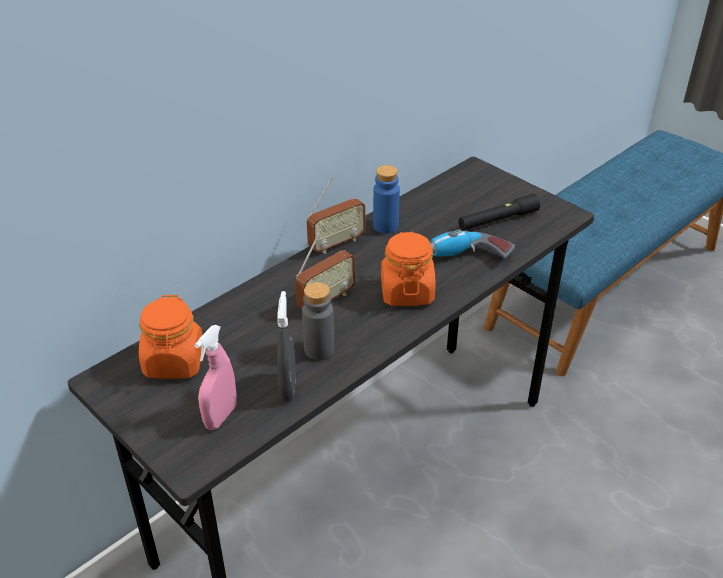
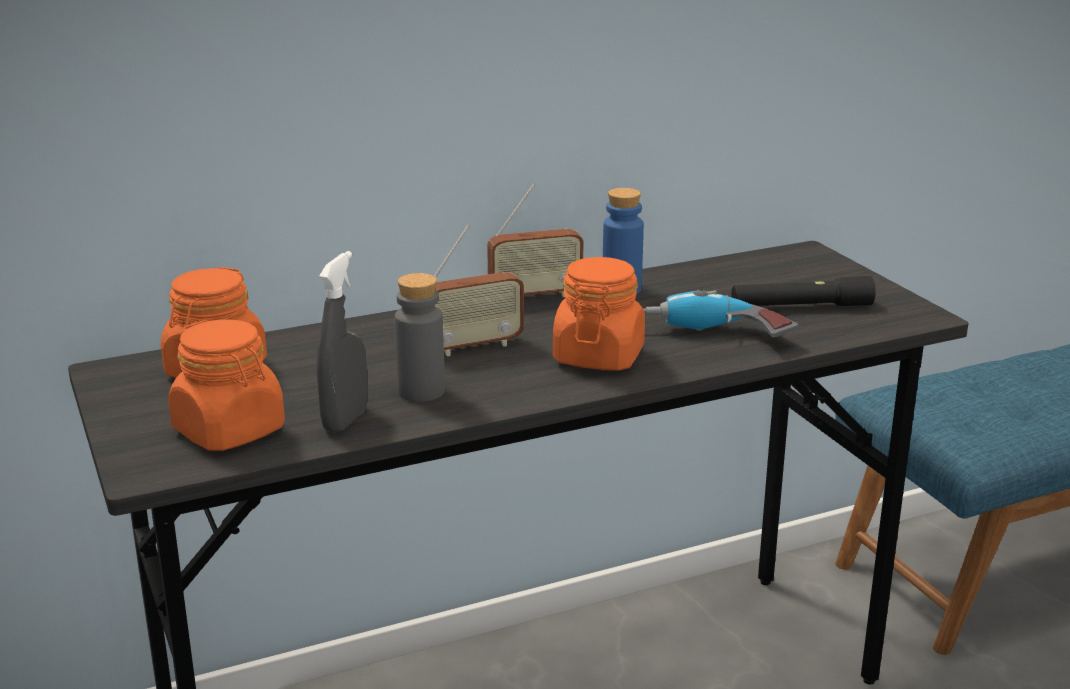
camera: 20 degrees right, 15 degrees down
(221, 416) = (230, 431): pink spray bottle -> orange jar

